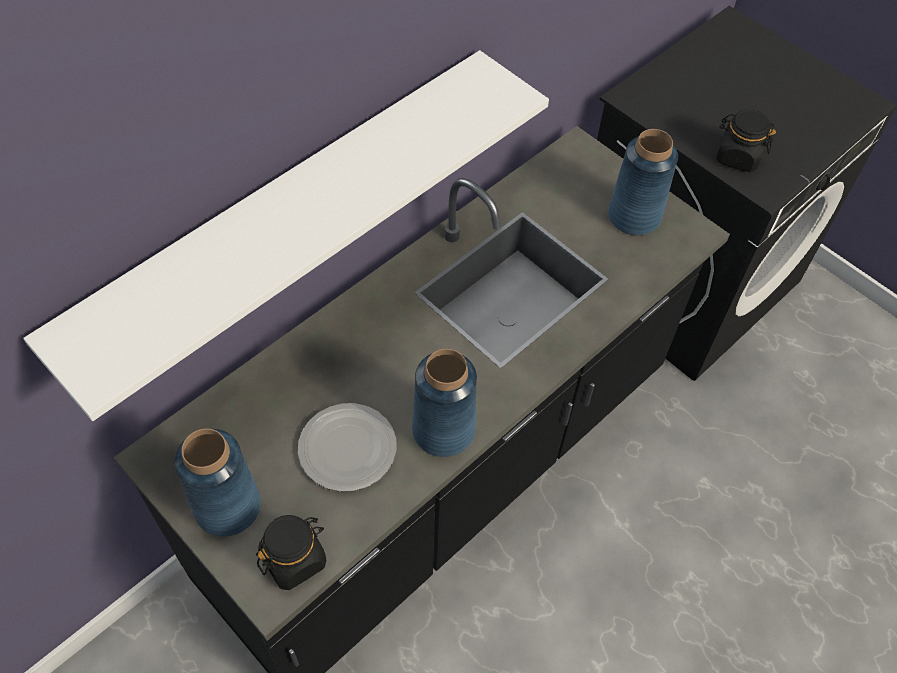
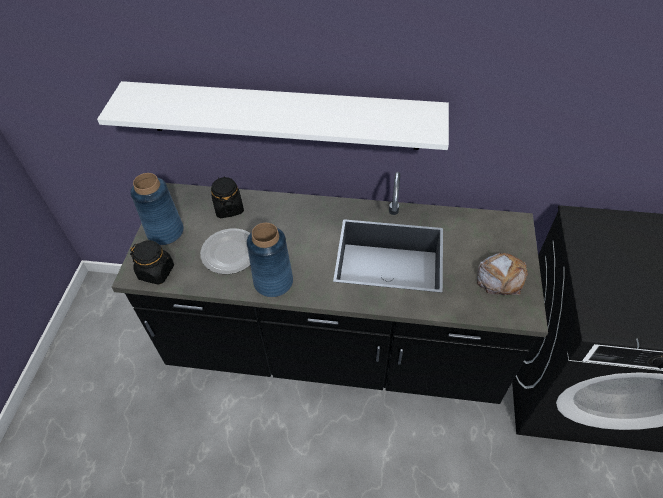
camera: 55 degrees right, 5 degrees down
(633, 216) = (500, 277): blue vase -> bread
(737, 157) = (604, 295): black jar -> black jar (229, 208)

